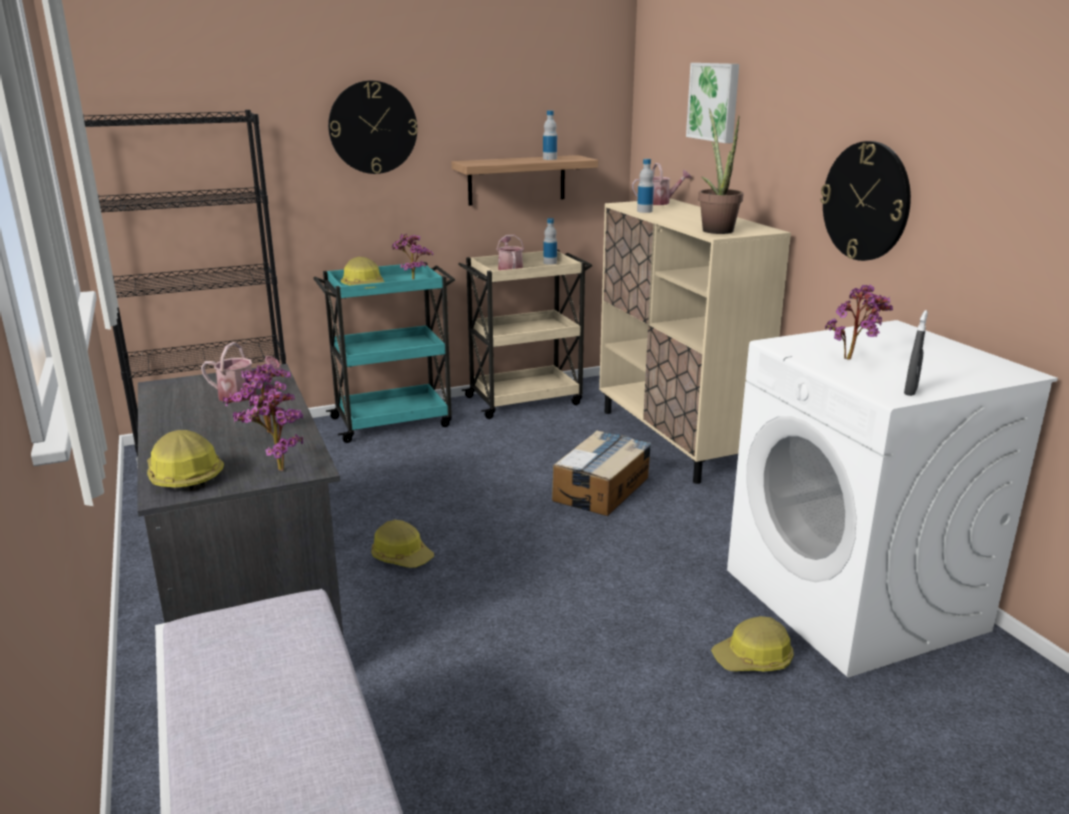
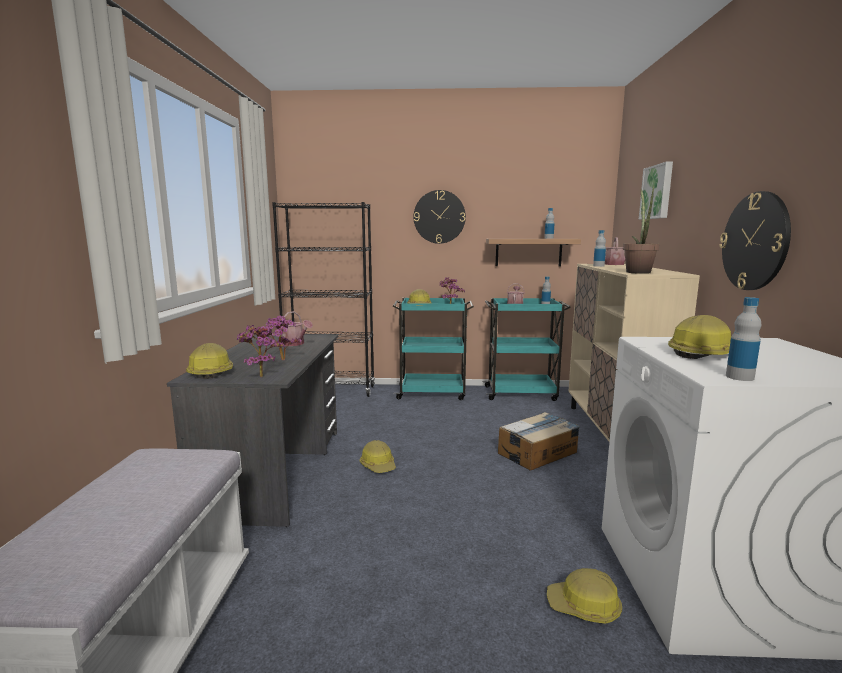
camera: 25 degrees right, 10 degrees down
(525, 400) = (521, 393): beige cart -> turquoise cart
(853, 359) = (702, 354): potted plant -> hard hat
(910, 391) = (739, 377): grey spray bottle -> bottle

